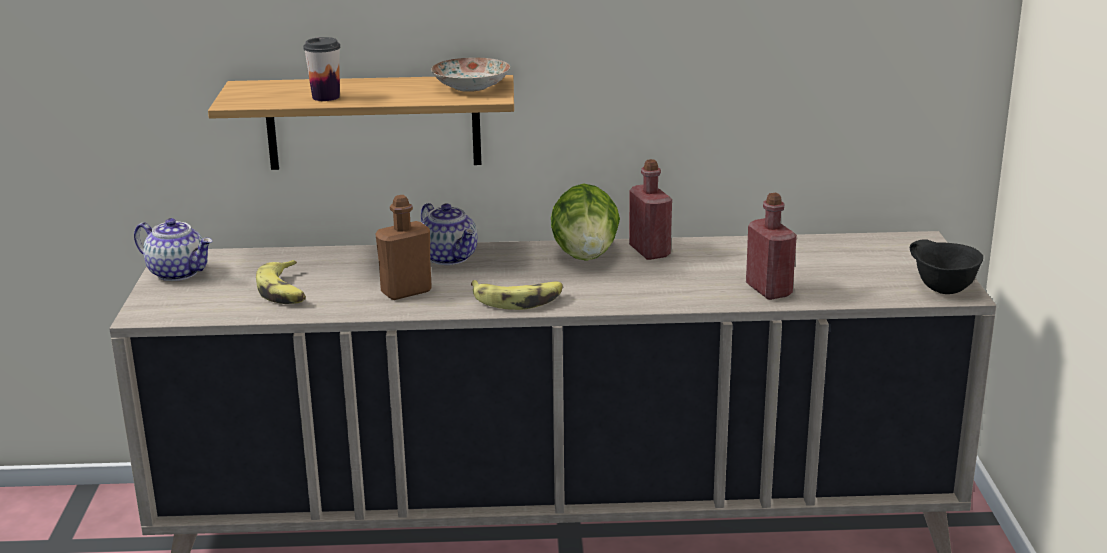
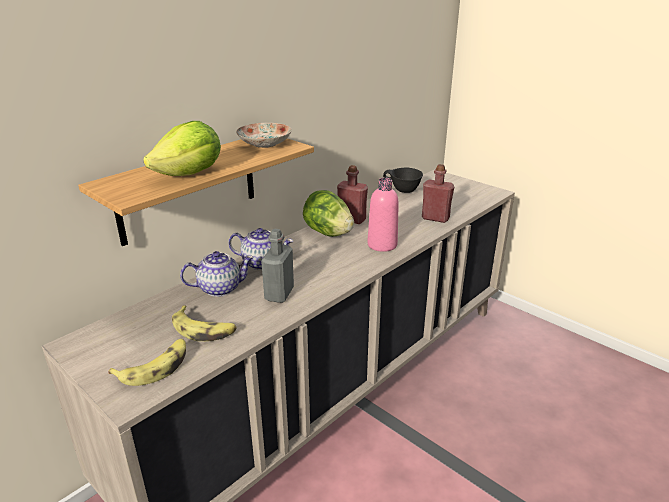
camera: 45 degrees left, 5 degrees up
(178, 273) = (96, 354): teapot -> teapot (220, 288)
(326, 97) = (190, 174): cup -> lettuce
(406, 291) = (279, 294): brown bottle -> grey bottle
(518, 300) = (346, 271): banana -> banana (155, 367)
(621, 291) = (382, 245): none -> pink bottle
(942, 289) = (487, 192): black bowl -> black bowl (404, 191)

